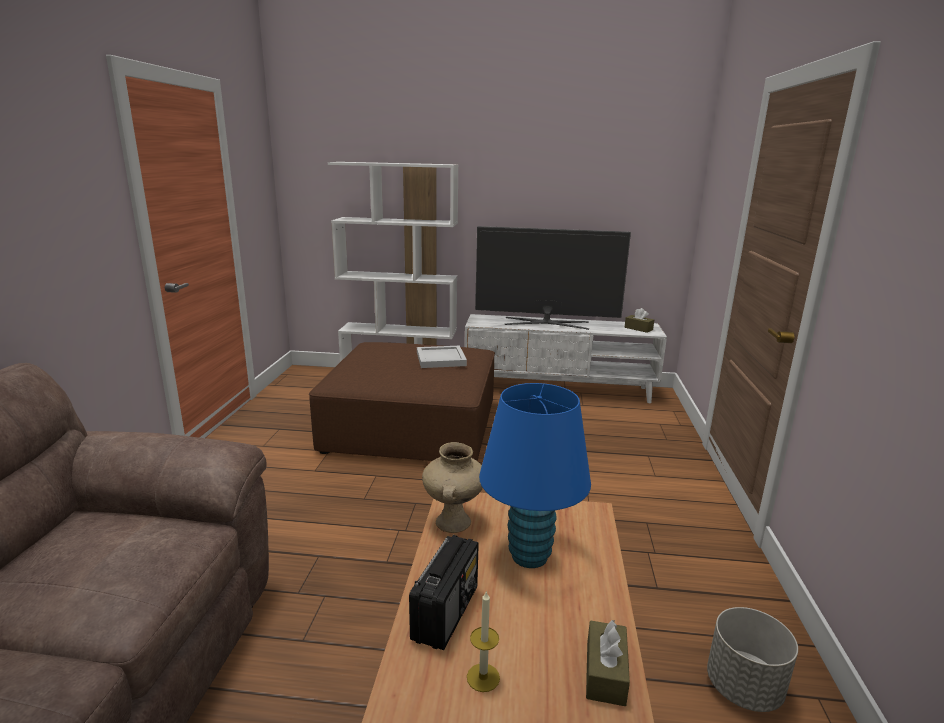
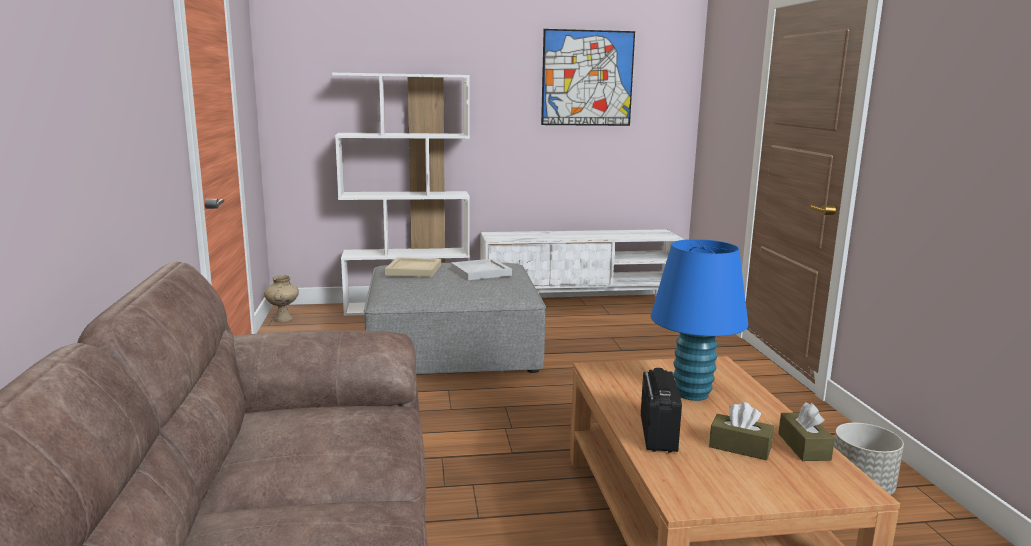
camera: 15 degrees left, 5 degrees down
(383, 351) = (414, 270): none -> beige tray
(413, 425) = (454, 346): brown ottoman -> grey ottoman
(454, 522) = (611, 381): beige vase -> beige vase (283, 319)
(483, 677) = (720, 461): candle -> none
(546, 323) = (564, 235): television -> none
(581, 168) = (587, 78): none -> picture
(638, 328) = (653, 234): brown tissue box -> brown tissue box (740, 447)

